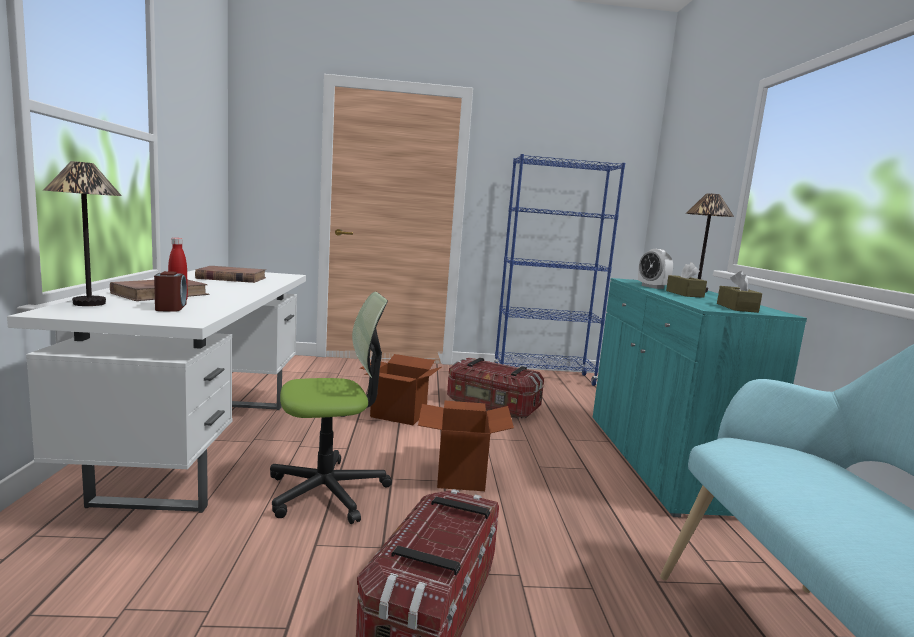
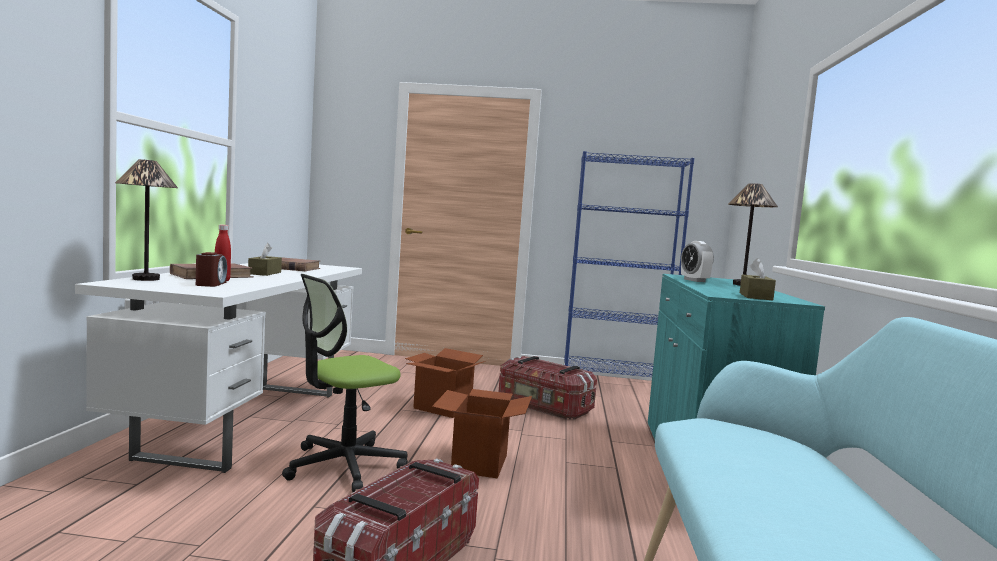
camera: 10 degrees right, 5 degrees down
(328, 491) = (344, 466): office chair -> office chair turned 150 degrees clockwise
(684, 294) = (719, 286): brown tissue box -> brown tissue box (265, 273)

